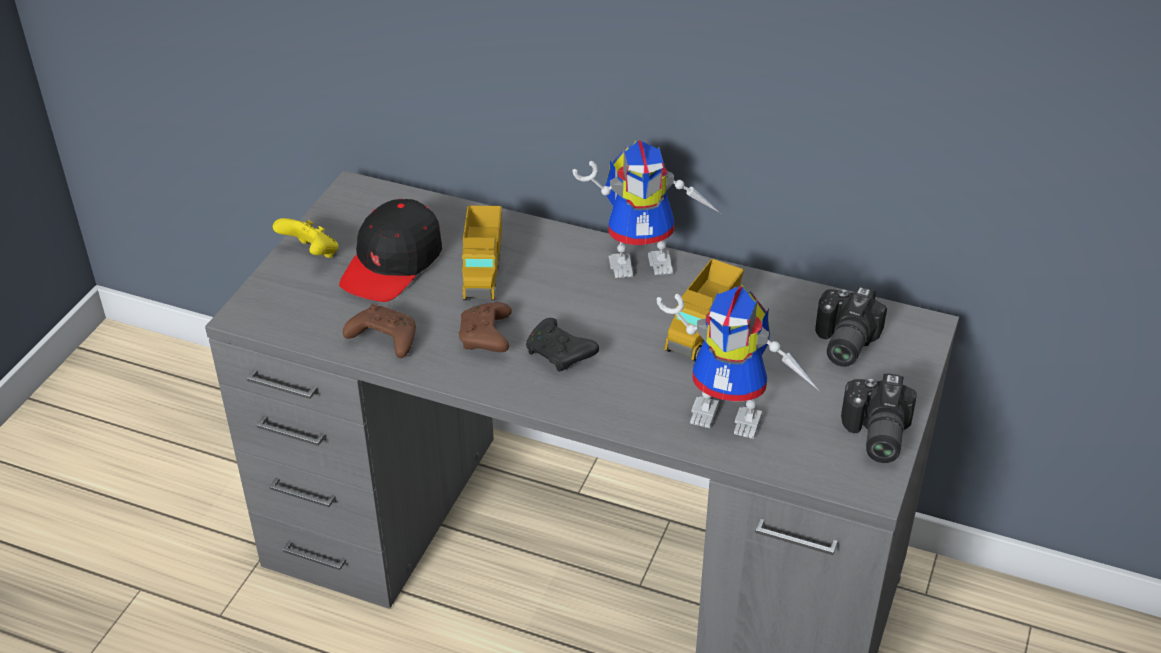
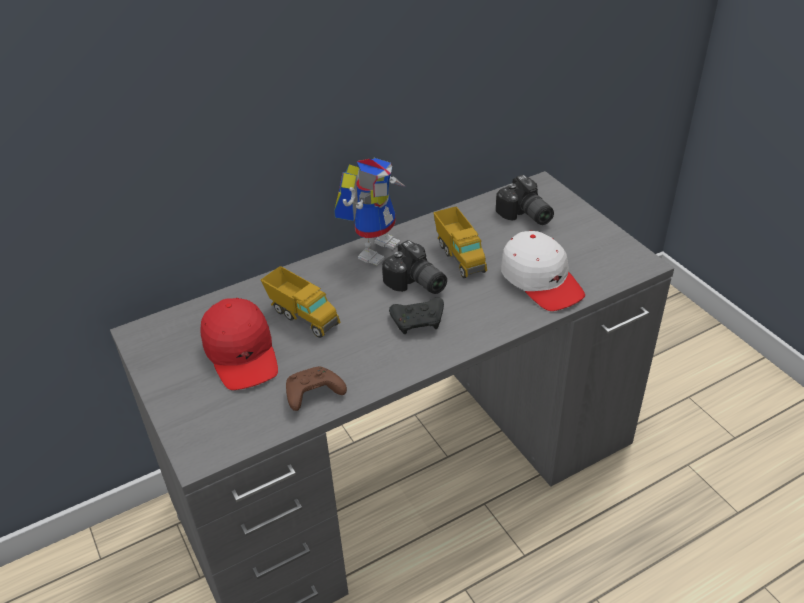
camera: 50 degrees left, 0 degrees up
(311, 254) = (178, 388): yellow game controller -> none
(392, 264) = (242, 353): black cap -> red cap
(486, 338) = (367, 345): brown game controller -> none
(734, 413) = (541, 280): toy robot -> white cap
(873, 435) = (606, 242): camera -> camera (415, 284)

